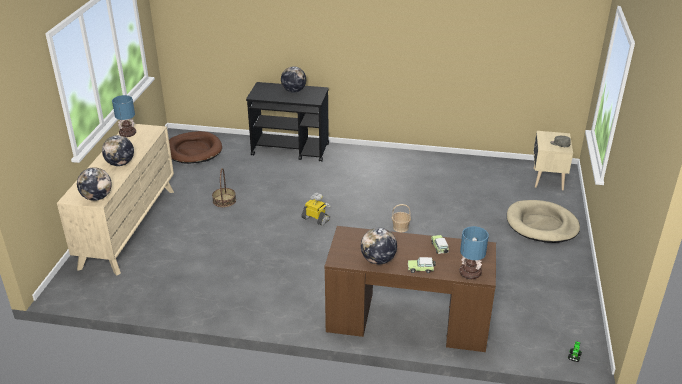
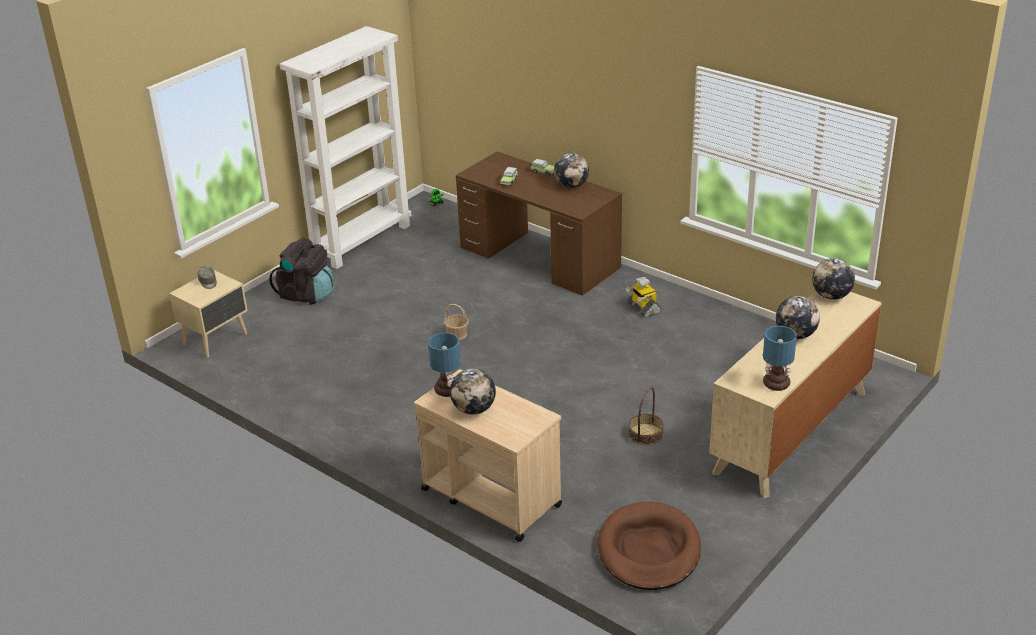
camera: 150 degrees left, 0 degrees up
(291, 149) = (490, 497): black cart -> beige cart
(316, 219) = (544, 372): toy robot -> toy robot (643, 308)
(471, 273) = (506, 161): table lamp -> table lamp (446, 390)
(541, 224) = (306, 294): beige dog bed -> black backpack
(575, 285) = (361, 241): none -> white bookcase

